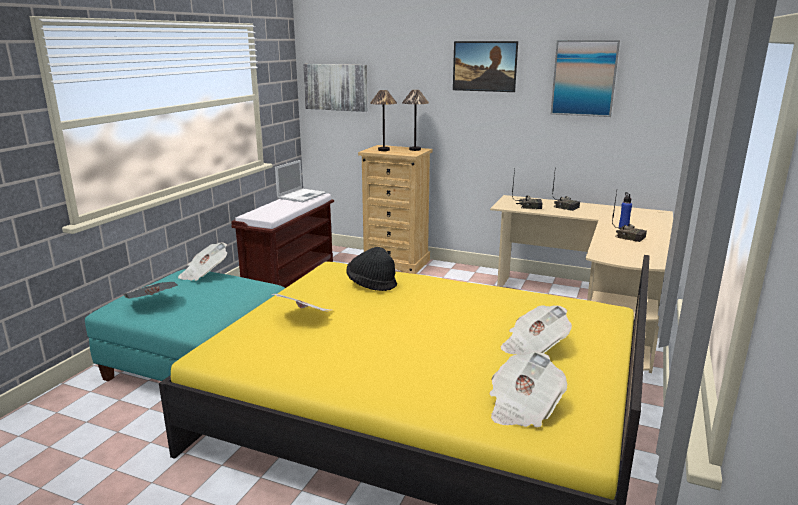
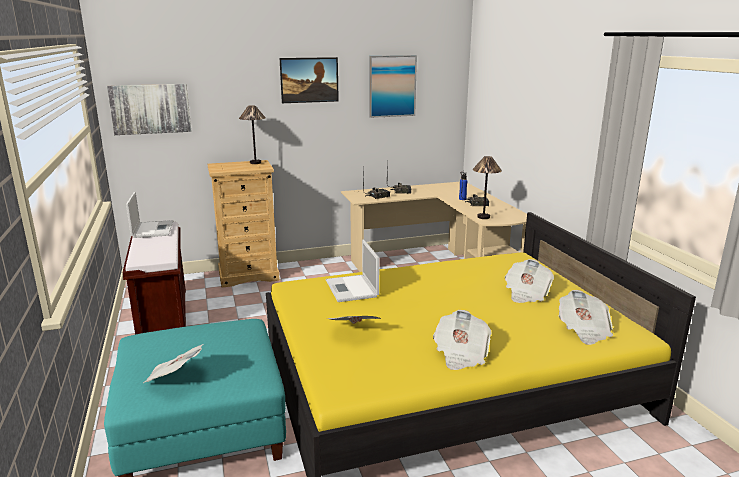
camera: 40 degrees left, 0 degrees up
(204, 274) = (172, 333): newspaper -> newspaper (460, 354)
(371, 284) = (352, 289): black hat -> laptop
(384, 150) = (229, 167): table lamp -> table lamp (484, 217)

